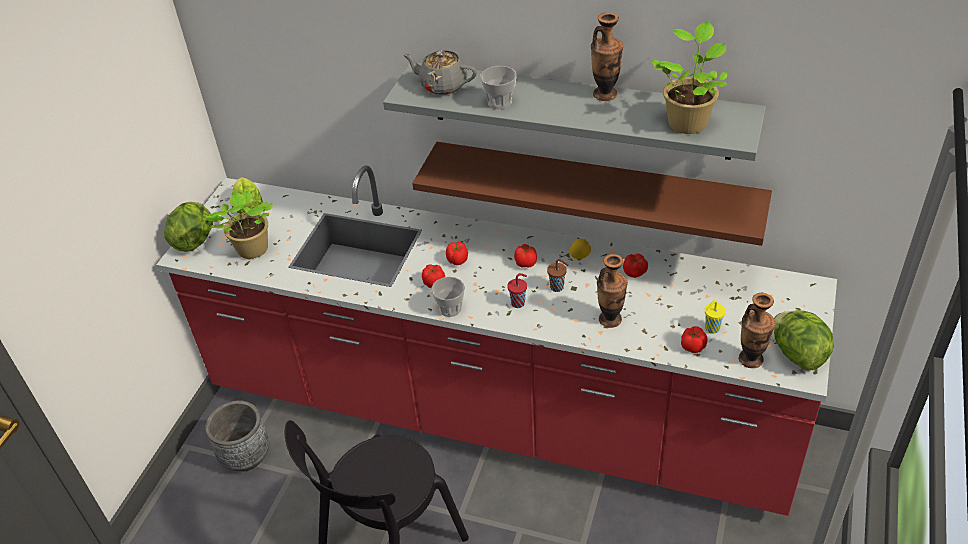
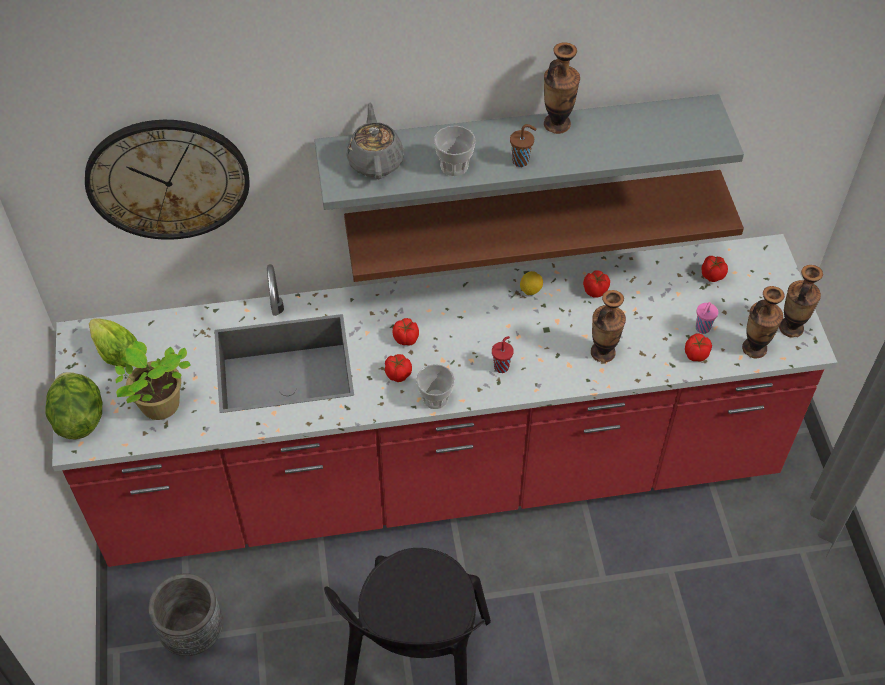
camera: 30 degrees left, 10 degrees up
(302, 70) = (168, 179): none -> wall clock
(442, 85) = (375, 161): grey teapot -> grey teapot turned 90 degrees clockwise
(525, 262) = (480, 316): tomato -> tomato (712, 275)
(558, 287) = (530, 334): brown cup -> brown cup (521, 161)
(688, 121) = (659, 135): potted plant -> none
(711, 329) = (702, 329): yellow cup -> pink cup
(797, 354) = (791, 328): lettuce -> vase

